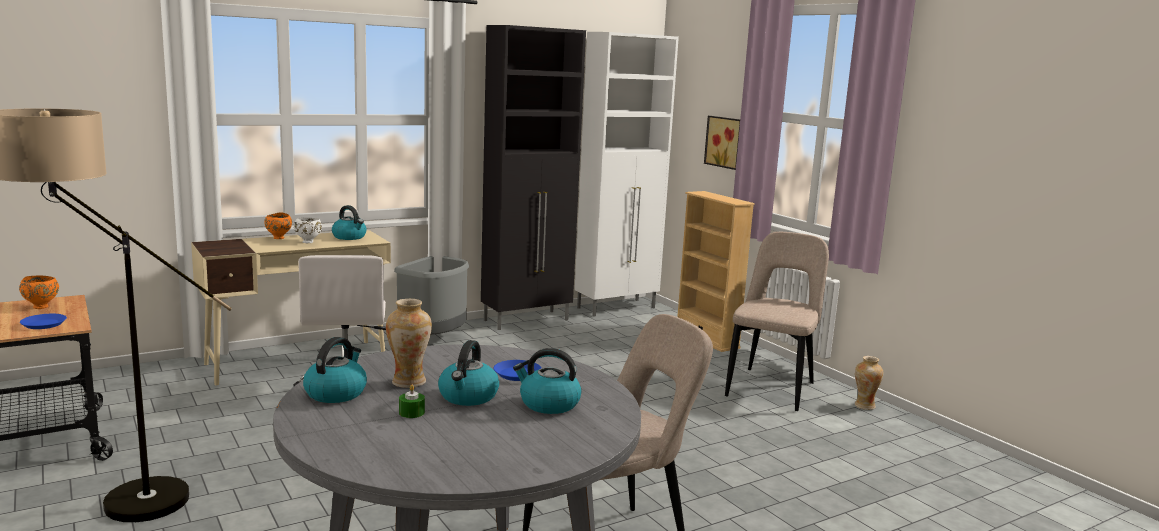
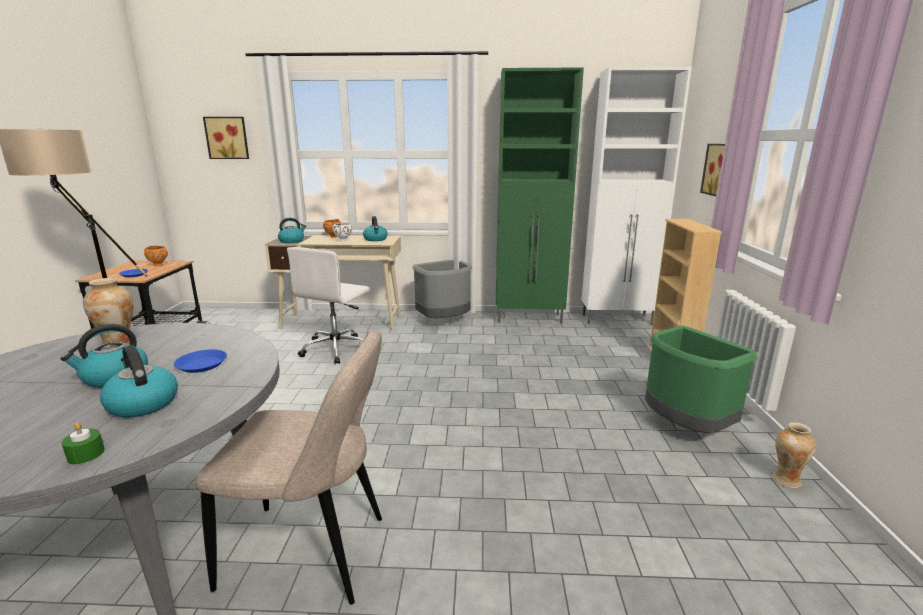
camera: 35 degrees right, 5 degrees up
(86, 94) = (227, 138): none -> picture
(336, 393) = (60, 350): kettle -> kettle (292, 241)
(411, 412) = (45, 382): green candle -> green candle (86, 454)
(527, 320) = (530, 318): black cabinet -> green cabinet
(772, 388) = (685, 427): beige chair -> green trash can

